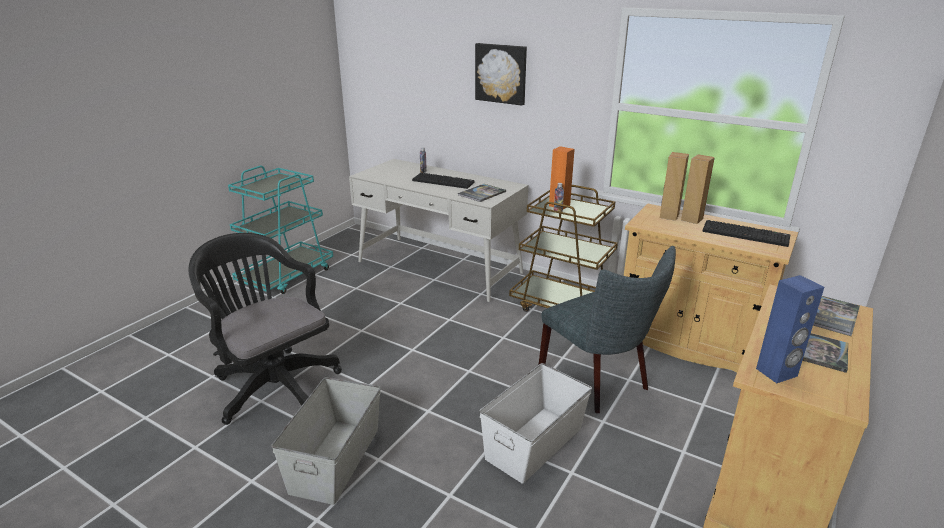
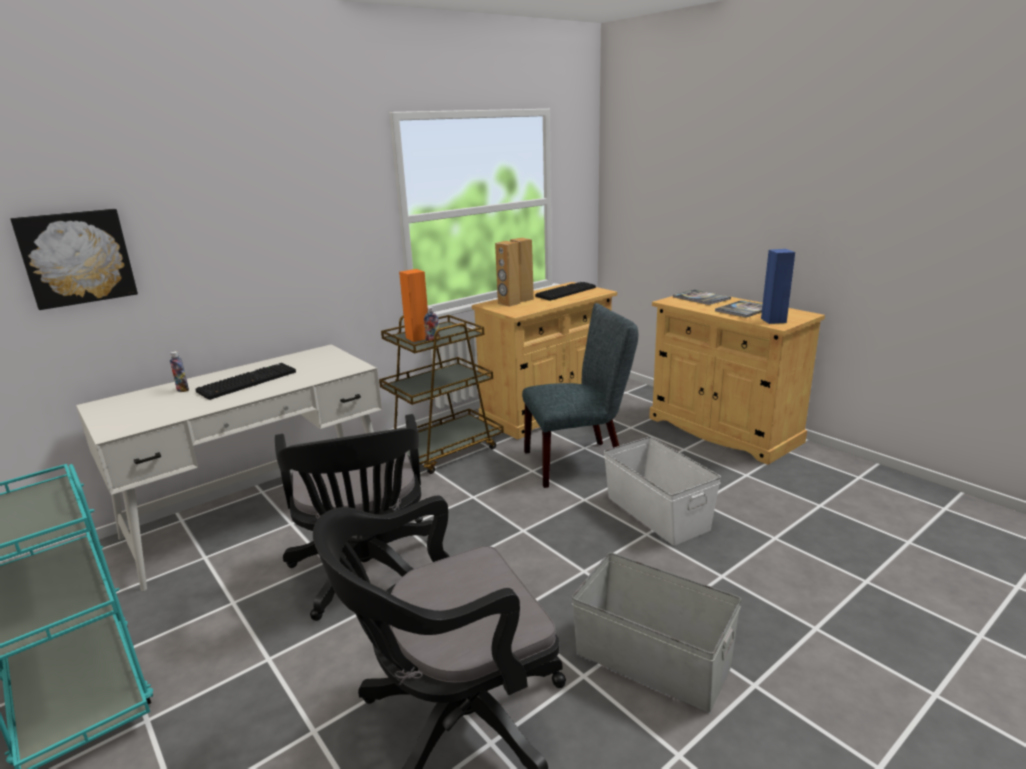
camera: 70 degrees left, 5 degrees down
(392, 320) = (367, 574): none -> black office chair
(482, 193) = (325, 367): book -> none
(501, 73) = (256, 212): picture -> picture (77, 257)

